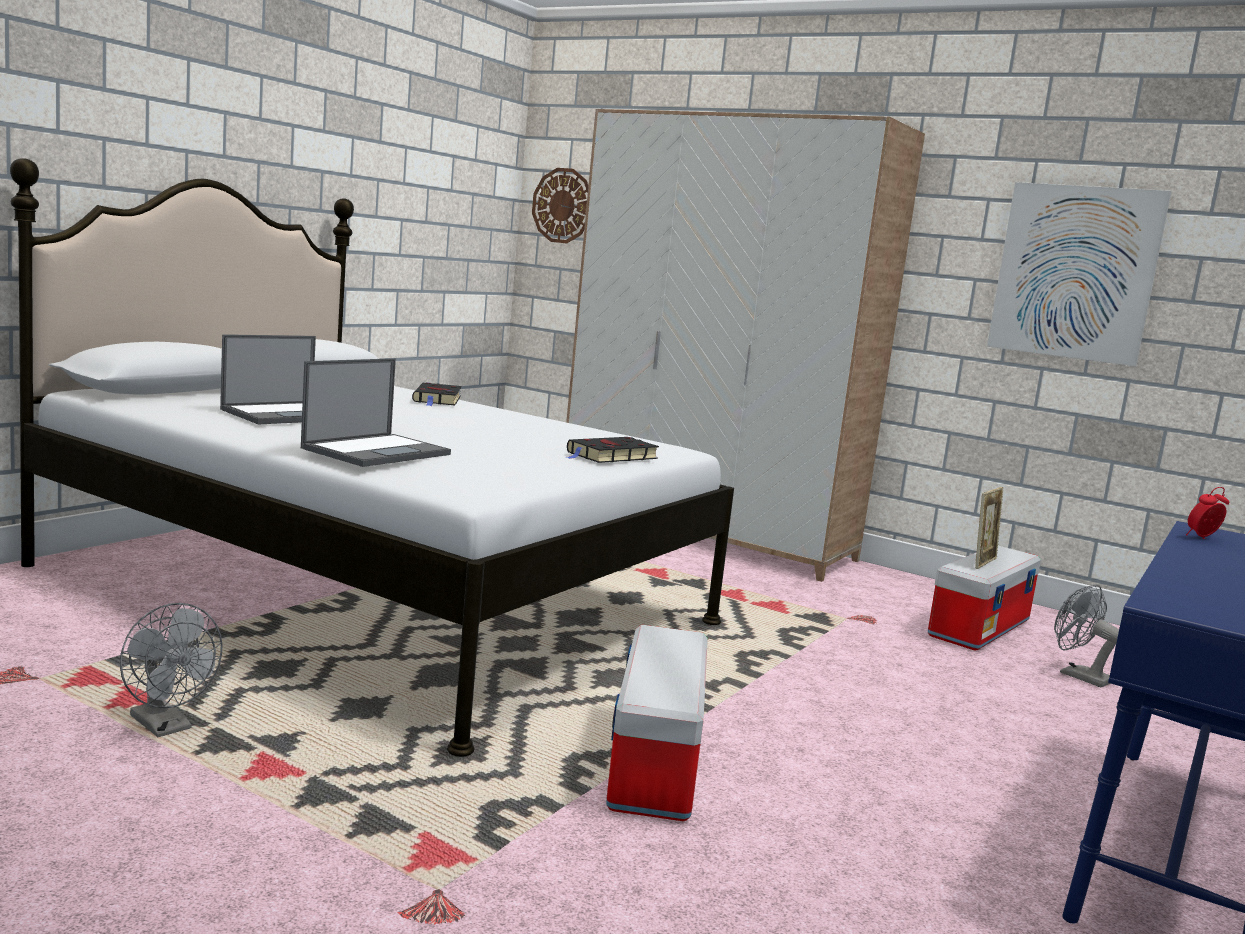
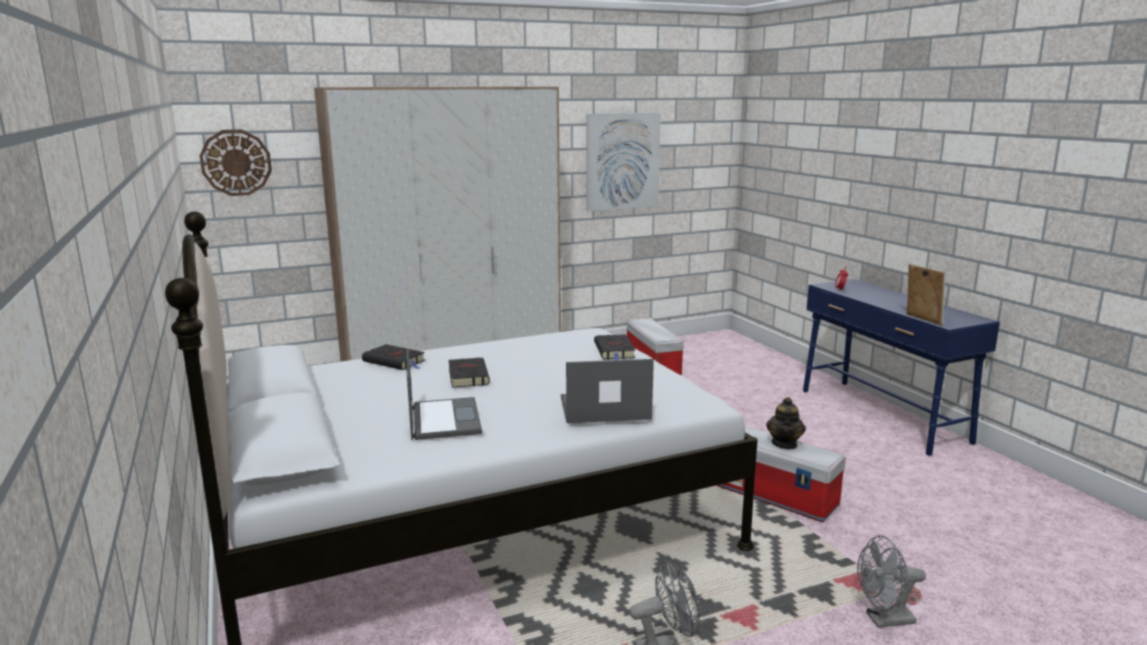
camera: 55 degrees left, 5 degrees up
(377, 451) = (603, 408): laptop -> laptop turned 75 degrees counterclockwise
(425, 416) = (468, 376): none -> black book
(671, 667) = (784, 444): none -> teapot
(983, 563) = (657, 332): picture frame -> picture frame (922, 320)
(1077, 675) = (719, 368): grey fan -> grey fan (883, 620)

